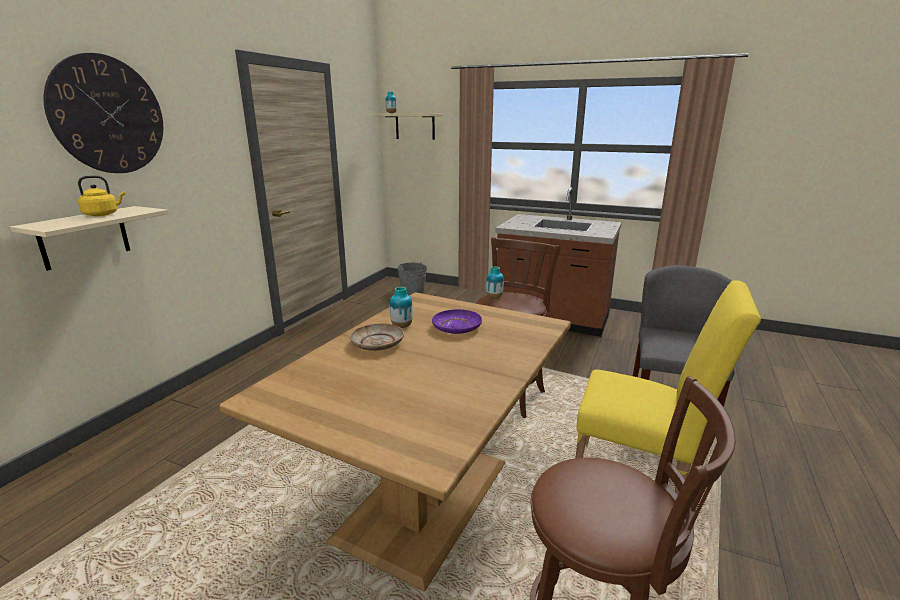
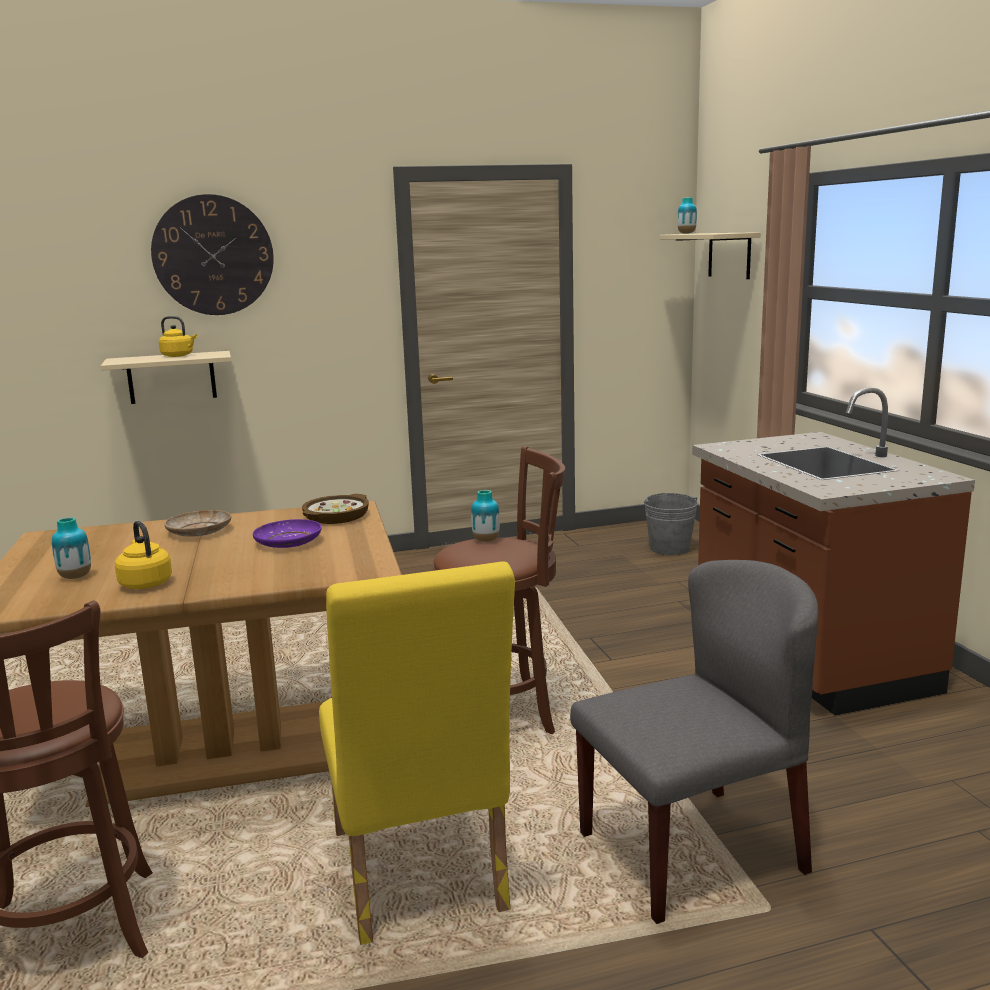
camera: 50 degrees right, 5 degrees down
(401, 326) = (258, 525): vase -> vase (75, 577)
(428, 306) = (335, 516): none -> bowl
(467, 384) = (145, 583): none -> yellow kettle

